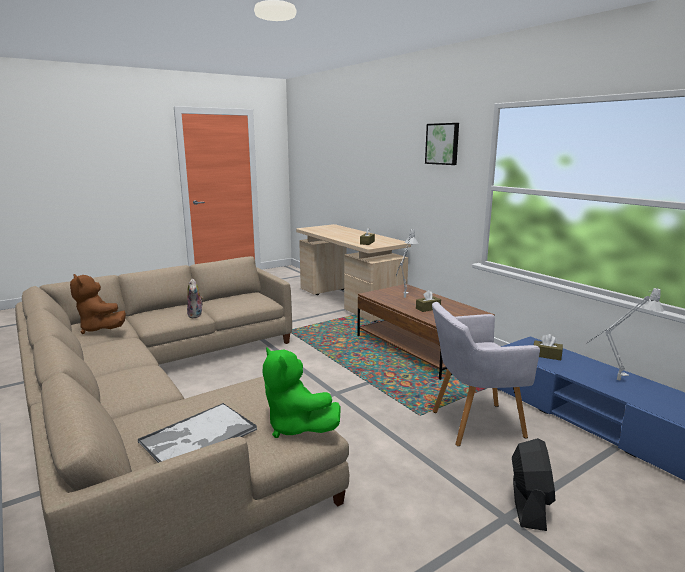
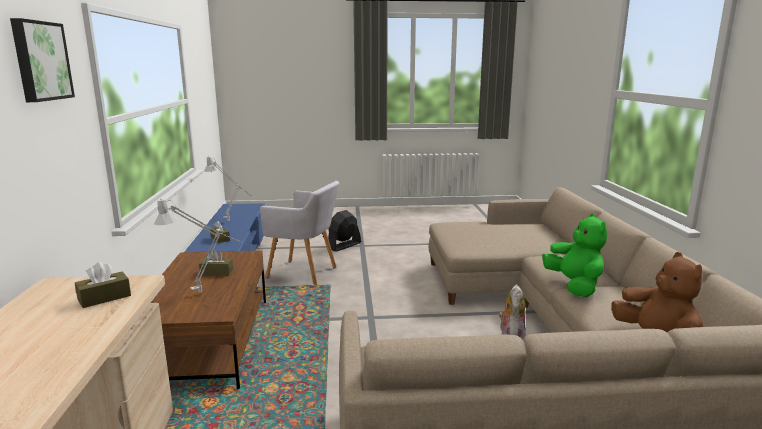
camera: 150 degrees left, 0 degrees up
(197, 437) = (511, 229): tray -> none
(296, 427) = (454, 227): green plush toy -> green plush toy (574, 286)

